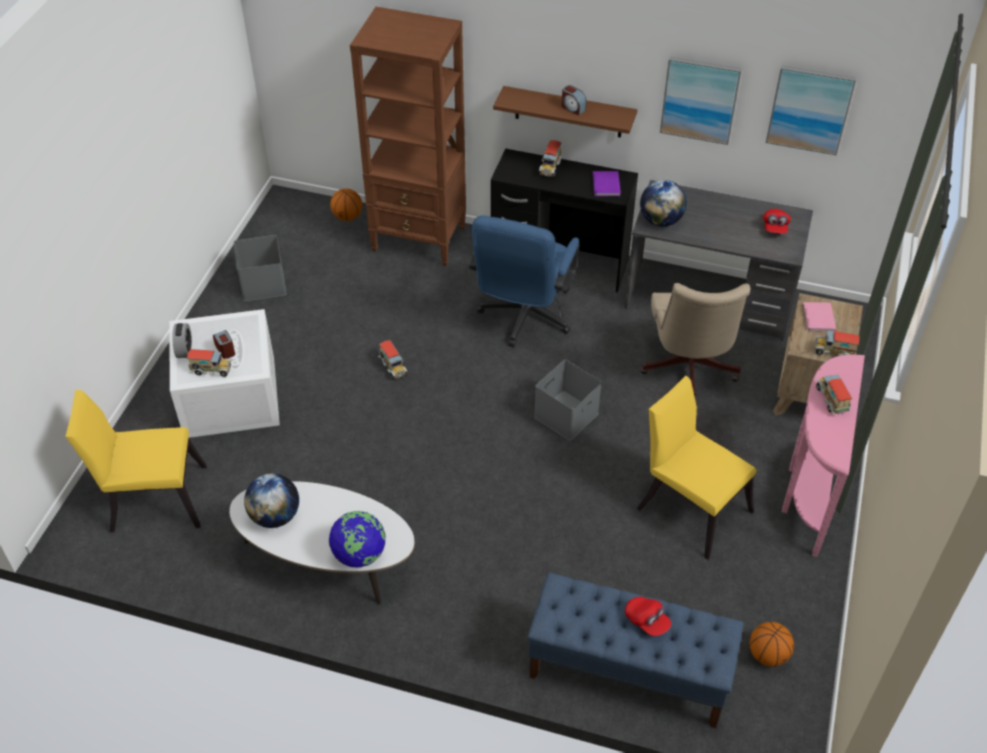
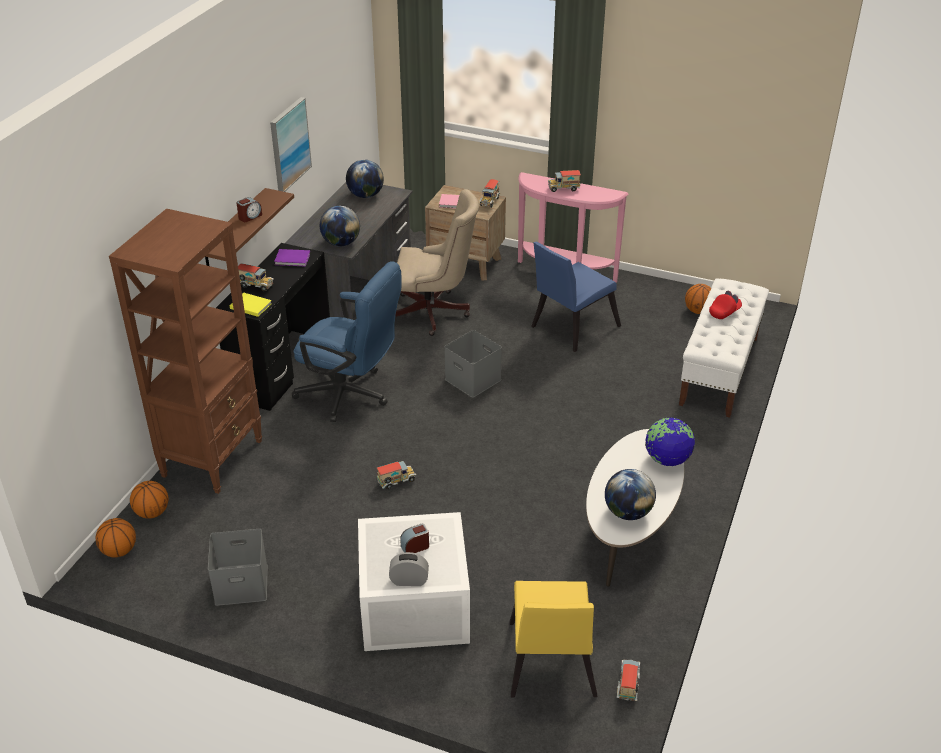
camera: 85 degrees left, 10 degrees down
(211, 371) = (445, 556): toy truck -> toy truck (628, 685)
(303, 208) = (119, 551): none -> basketball
(515, 170) = (250, 305): none -> yellow book
(628, 672) = (719, 371): blue bench -> white bench
(690, 505) = (571, 328): yellow chair -> blue chair
(774, 227) = (365, 195): red cap -> globe
(809, 109) = (331, 99): picture -> none

